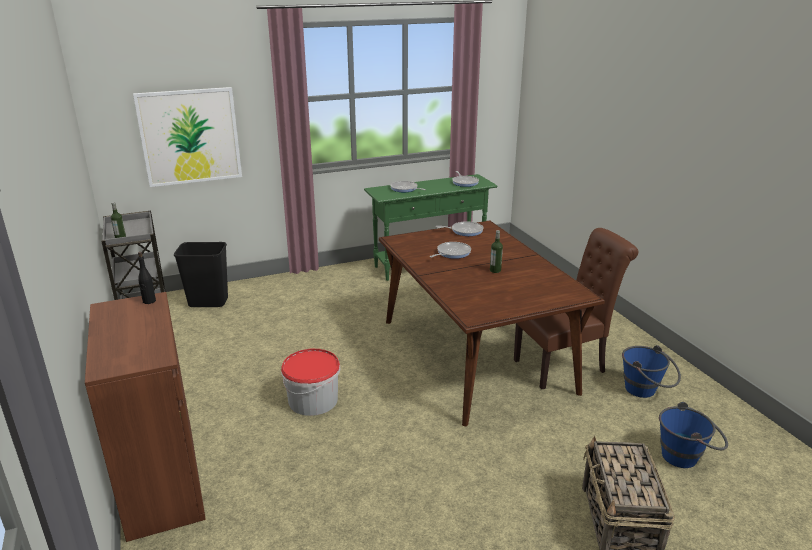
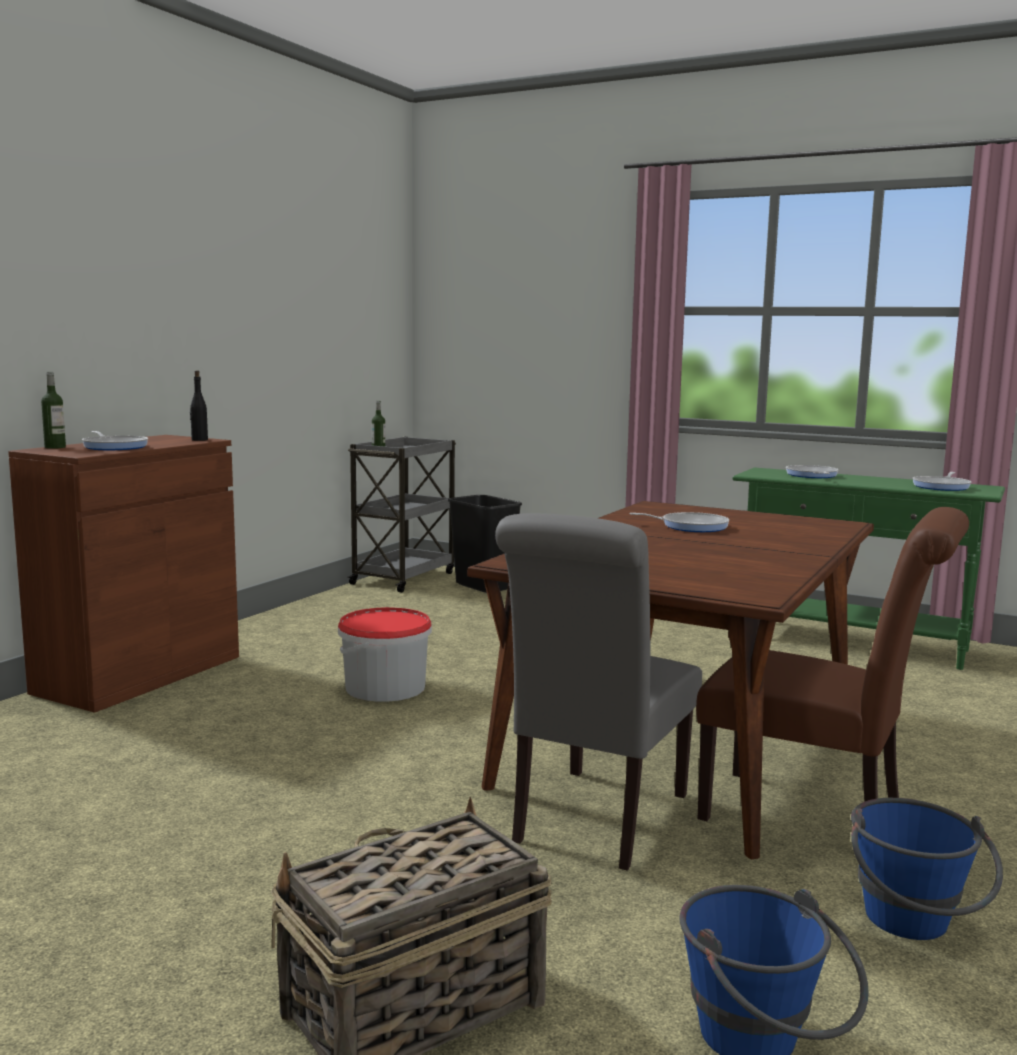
camera: 50 degrees right, 15 degrees down
(190, 136) = (526, 350): picture -> none
(465, 231) = (786, 520): frying pan -> frying pan (114, 447)
(495, 270) = (697, 549): bottle -> bottle (55, 447)
(521, 413) = (595, 822): none -> grey chair

